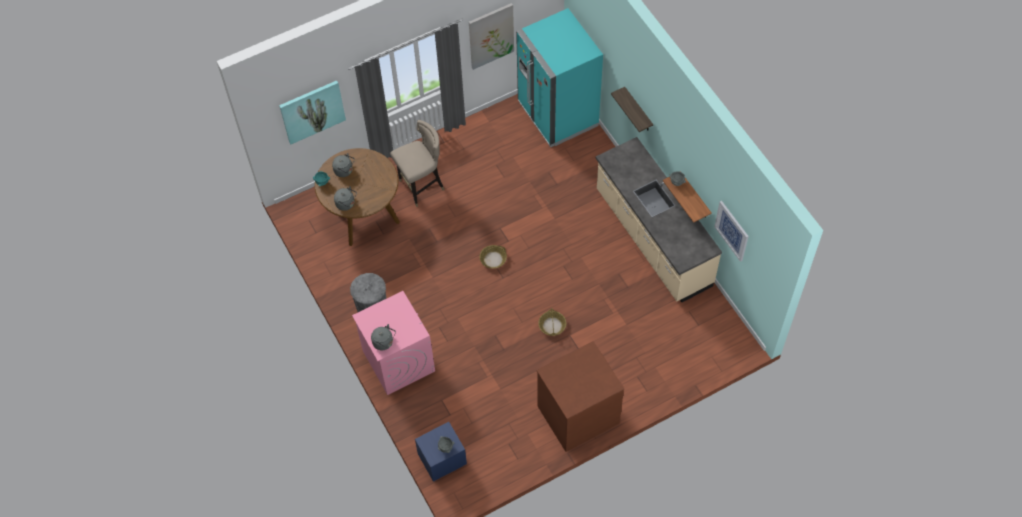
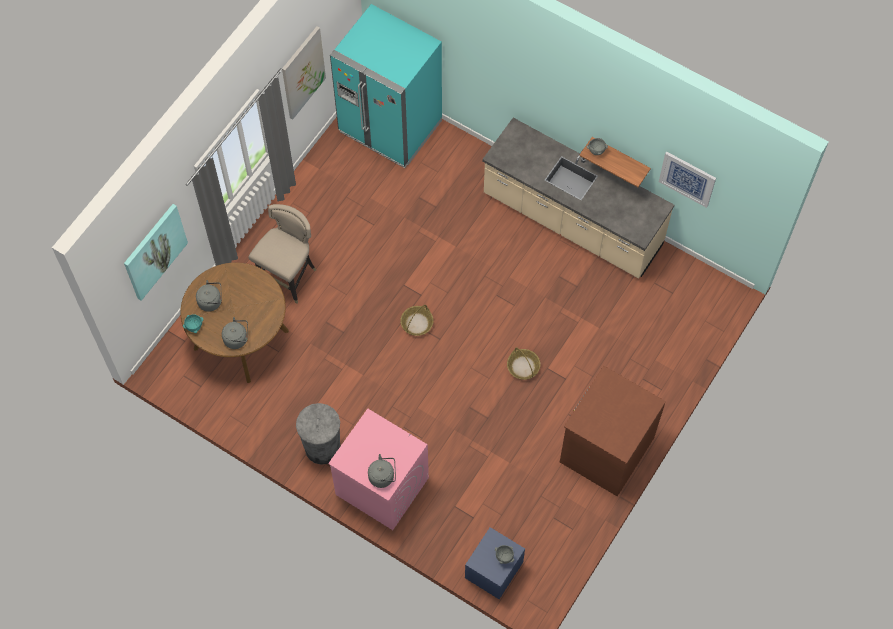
camera: 30 degrees left, 5 degrees up
(638, 111) = (510, 88): shelf -> none

